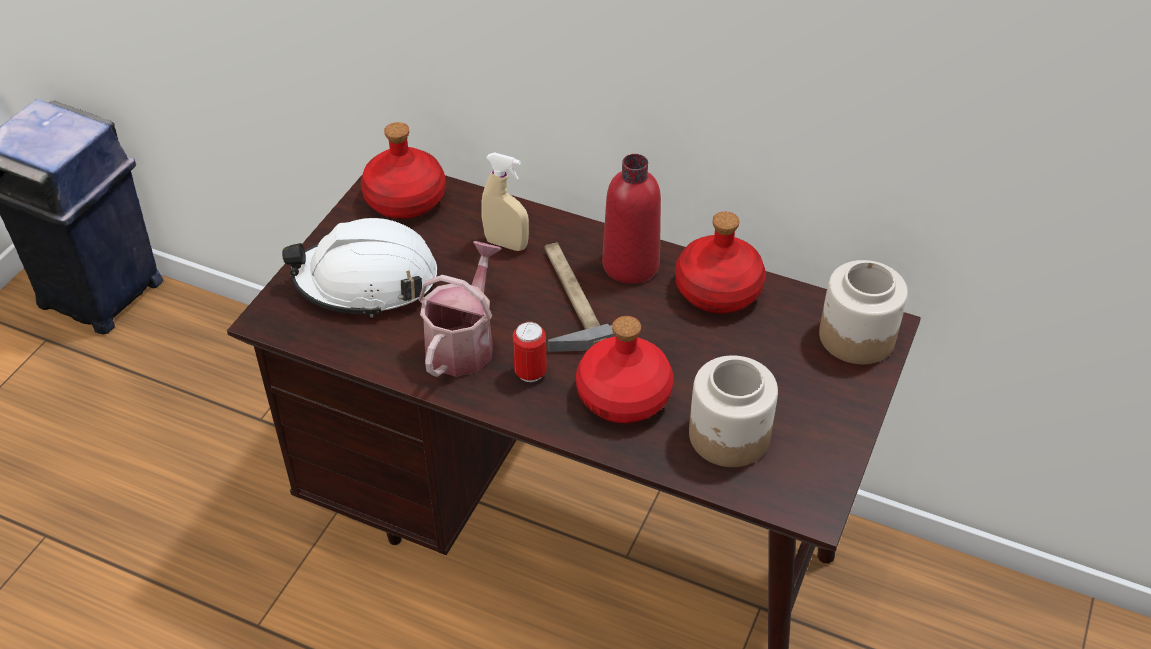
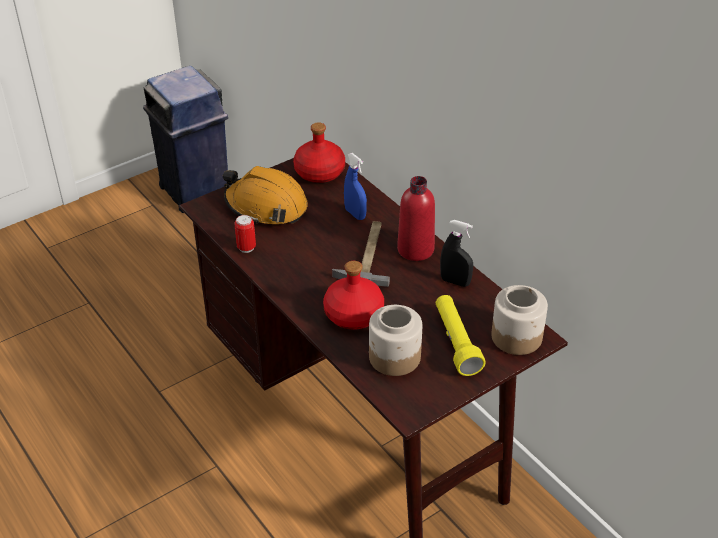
camera: 30 degrees right, 5 degrees down
(366, 281) = (266, 206): white hard hat -> orange hard hat
(463, 342) = (291, 255): watering can -> none
(506, 244) = (355, 214): beige spray bottle -> blue spray bottle
(530, 372) = (313, 283): can -> can (246, 248)
(719, 291) = (455, 282): red bottle -> black spray bottle
(789, 377) = (456, 342): none -> yellow flashlight

